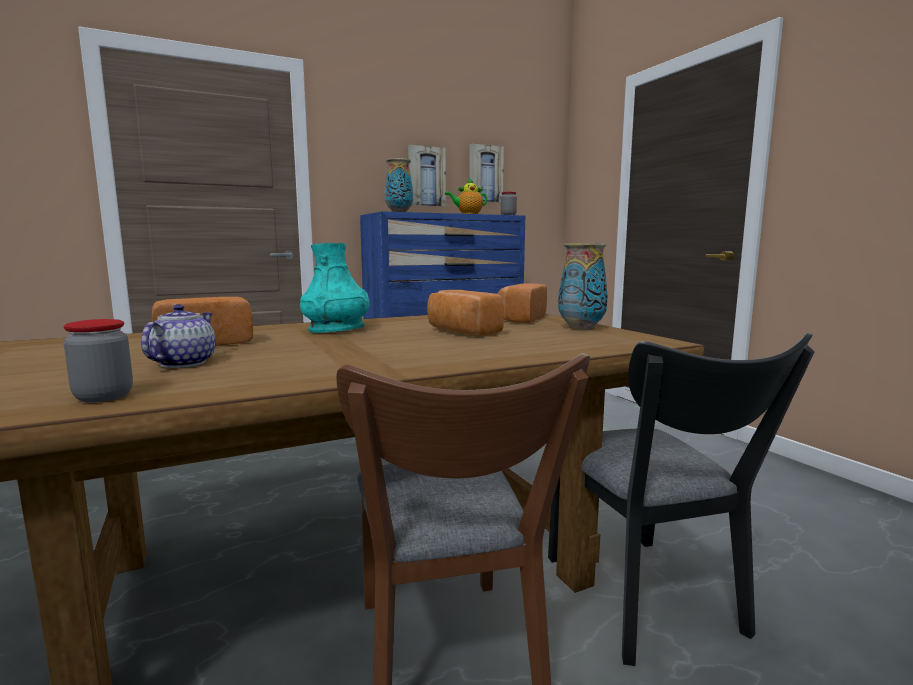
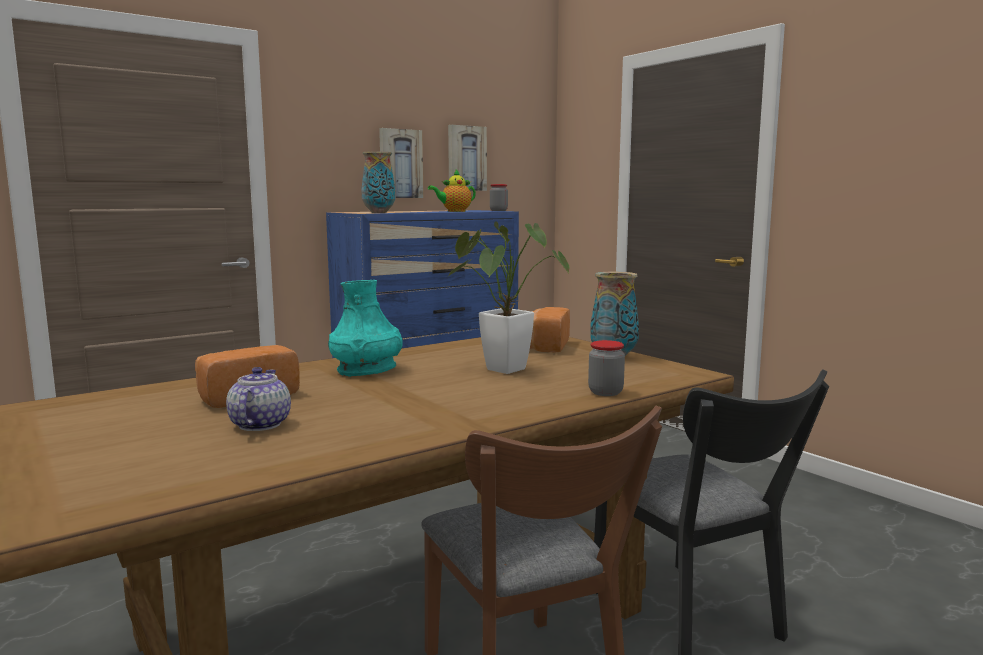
camera: 10 degrees left, 0 degrees up
(104, 396) = (237, 468): jar -> jar (605, 392)
(461, 332) = (499, 368): bread -> potted plant

